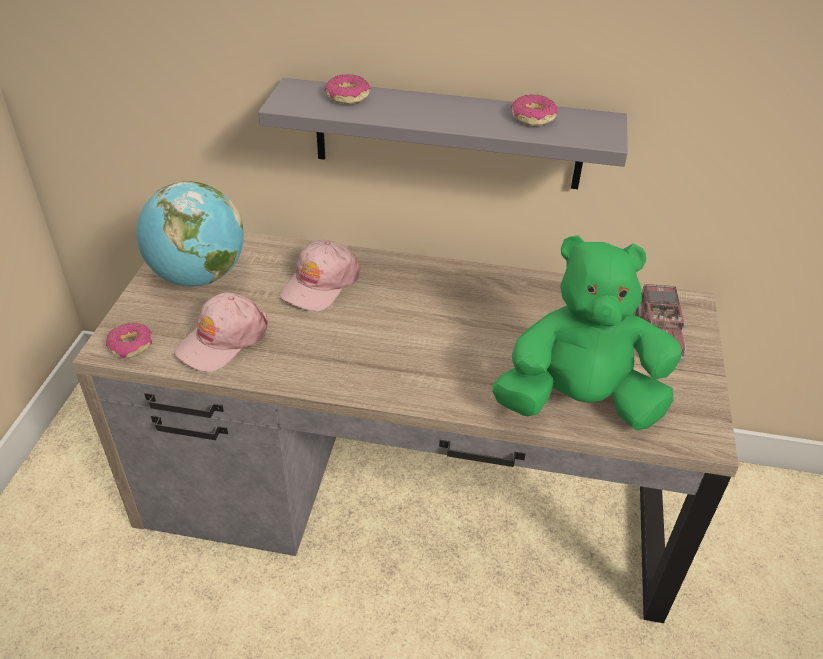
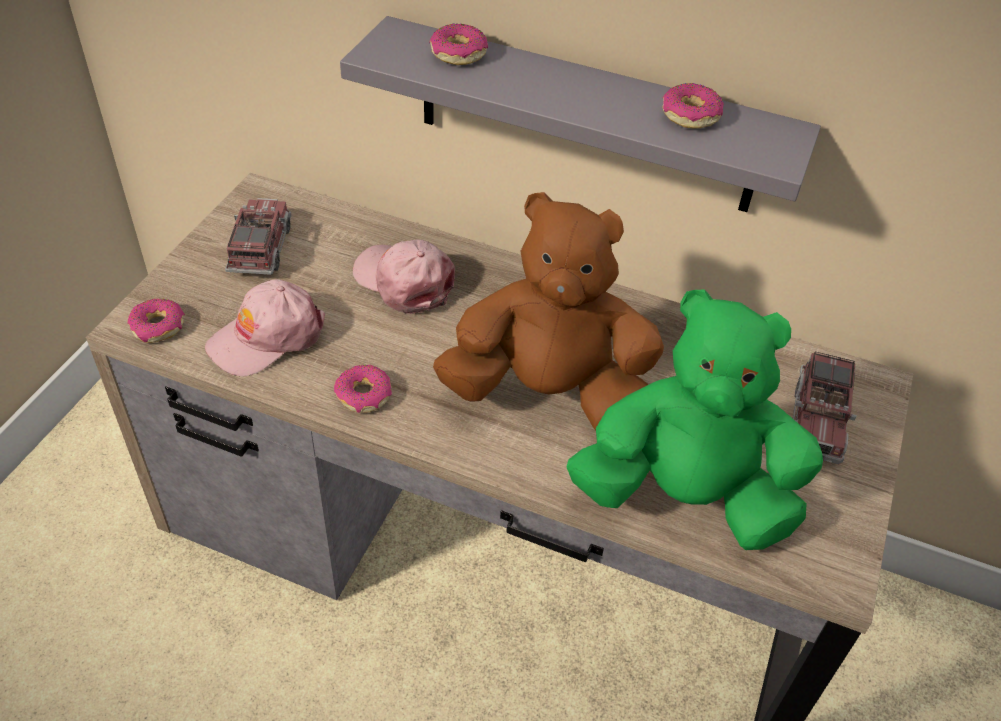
camera: 10 degrees right, 5 degrees up
(198, 276) = (261, 249): globe -> toy truck
(313, 371) = (364, 396): none -> donut
(320, 284) = (404, 281): pink cap -> pink cap turned 90 degrees clockwise
(455, 346) = (549, 392): none -> brown plush toy

